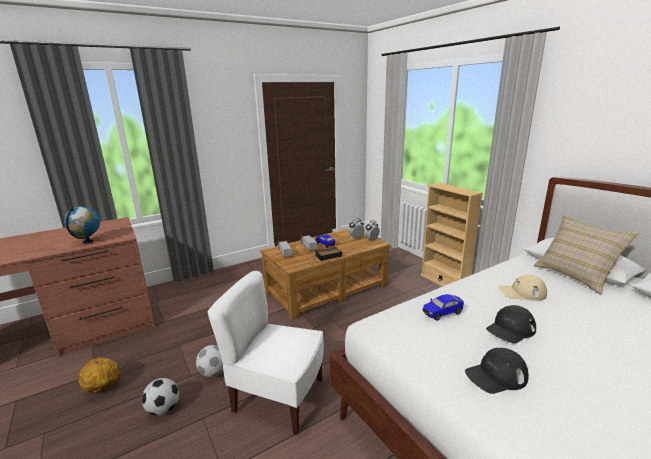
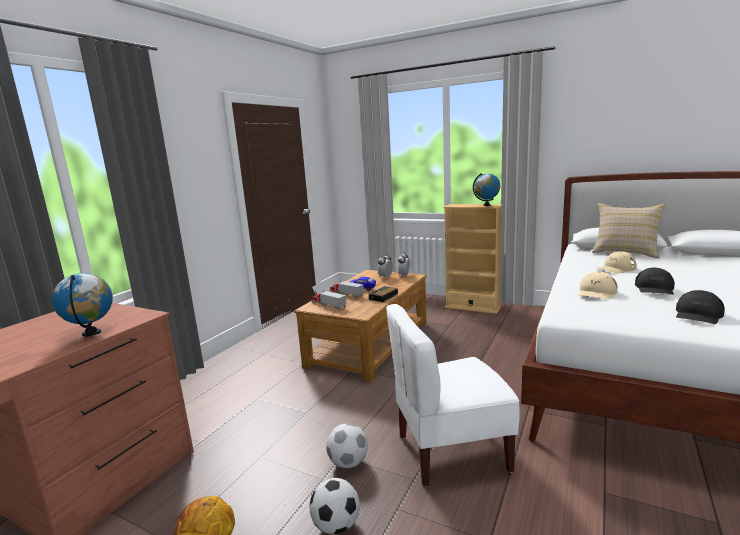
camera: 30 degrees left, 5 degrees down
(442, 313) = (597, 292): toy car -> beige cap
(465, 191) = (486, 205): none -> globe

